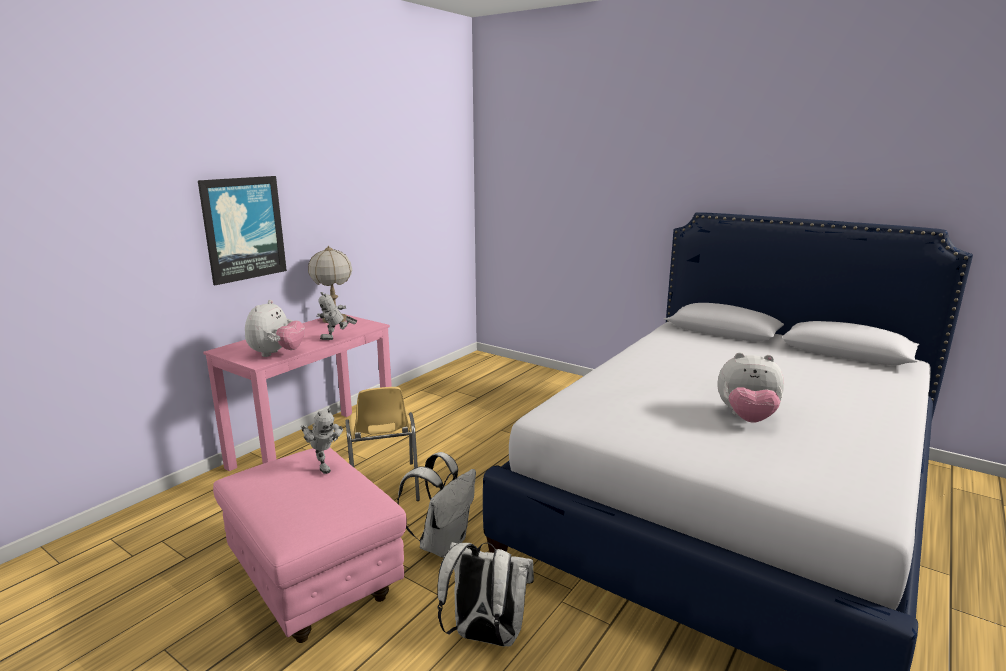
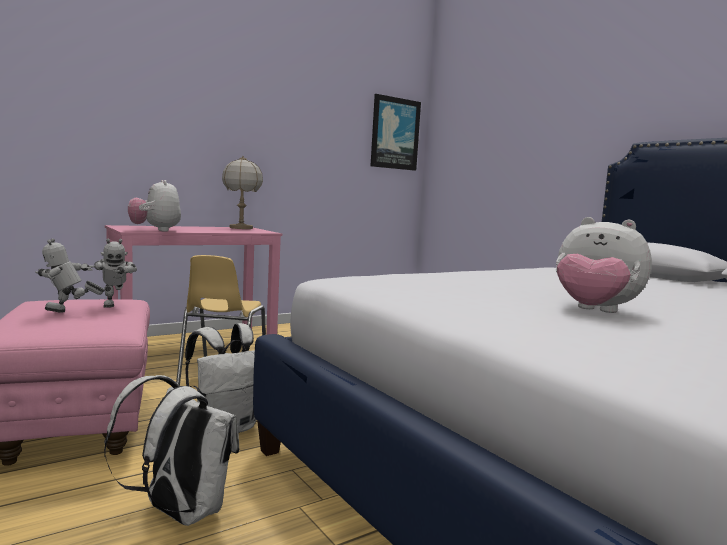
camera: 20 degrees right, 10 degrees down
(243, 228) = (165, 126): picture -> picture (394, 133)
(277, 354) = (155, 230): plush toy -> plush toy turned 120 degrees clockwise
(337, 339) = (221, 232): toy robot -> toy robot (68, 313)

